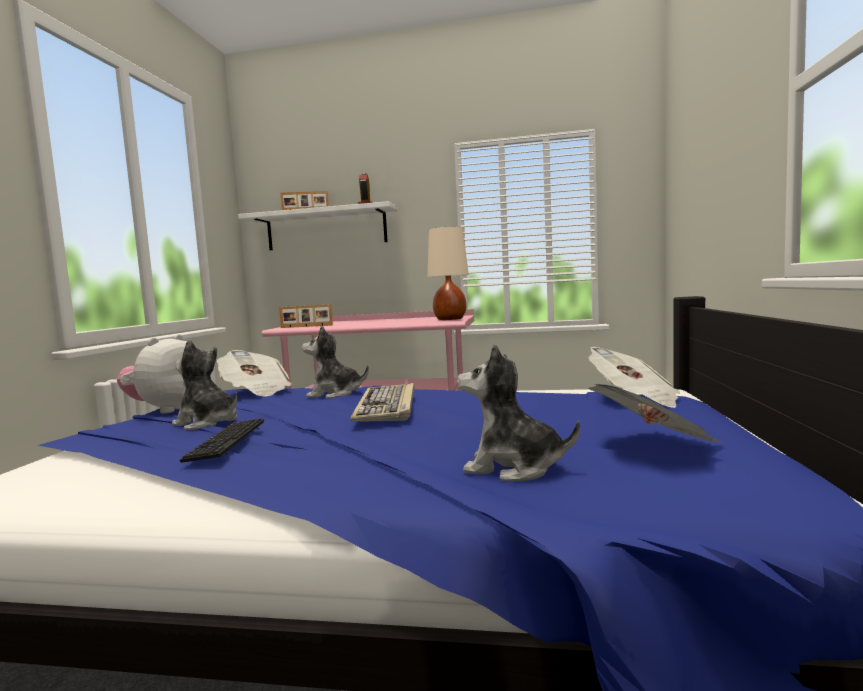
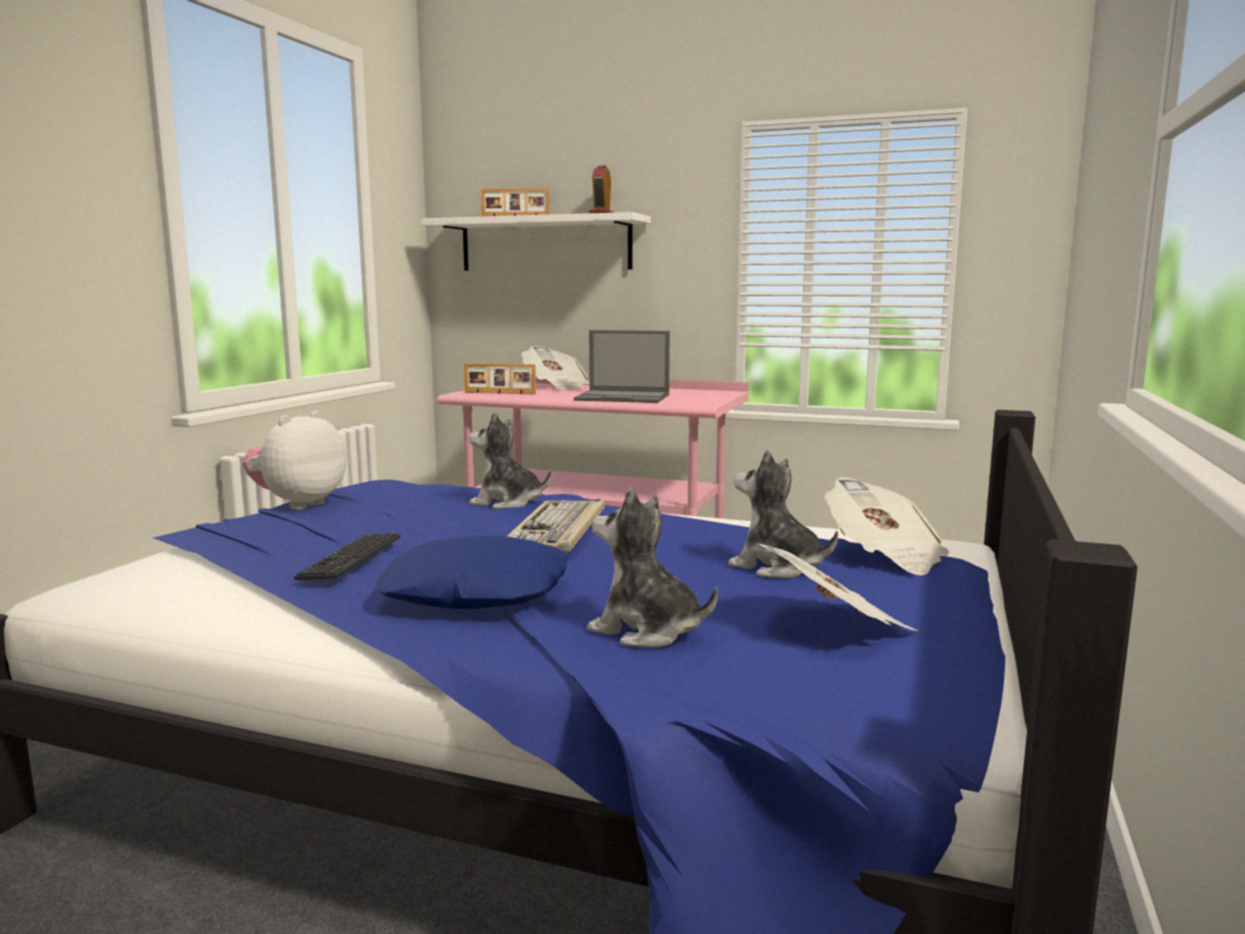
camera: 10 degrees right, 5 degrees up
(207, 423) = (339, 530): plush toy -> plush toy (777, 567)
(256, 391) = (412, 488): newspaper -> newspaper (555, 387)
(348, 455) = (476, 593): none -> blue pillow
(396, 322) = (623, 397): none -> laptop
(449, 319) = (700, 400): beige table lamp -> none

